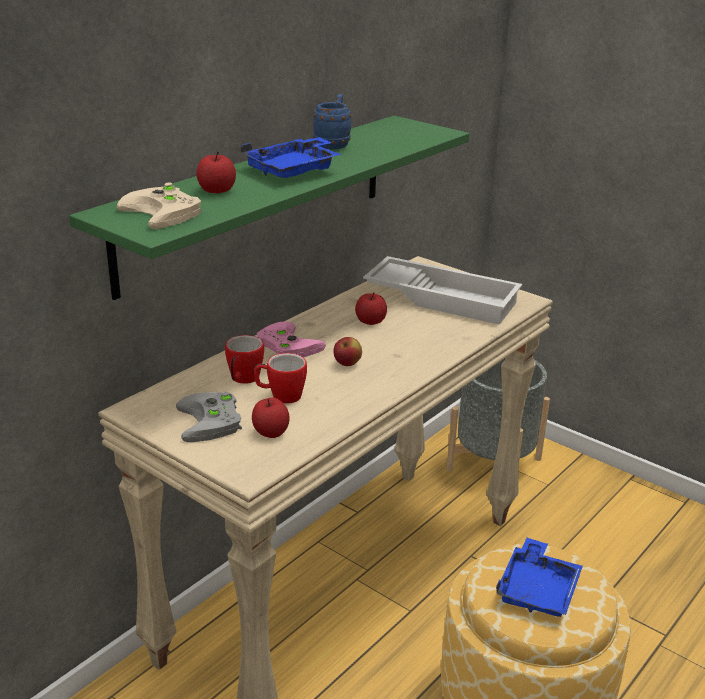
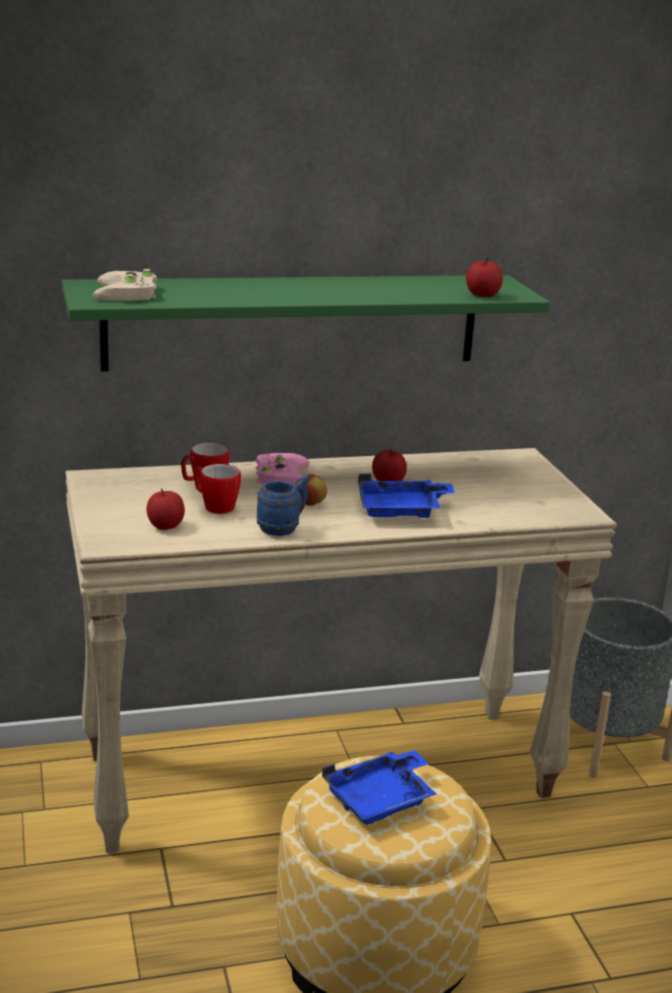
camera: 35 degrees right, 5 degrees down
(212, 422) = (133, 504): grey game controller -> none
(217, 191) = (201, 289): apple -> apple (482, 295)
(294, 170) = (300, 291): blue tray -> blue tray (401, 511)
(333, 144) = (384, 282): blue mug -> blue mug (283, 528)
(443, 298) = (495, 486): white tray -> none

